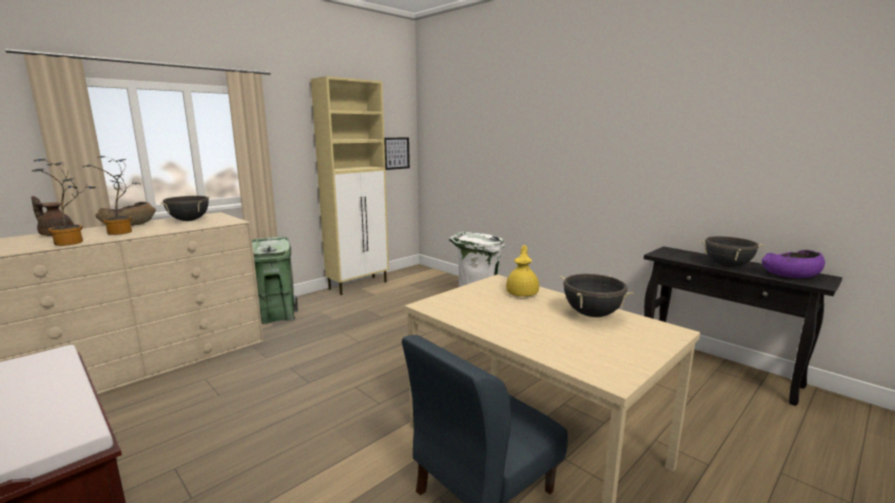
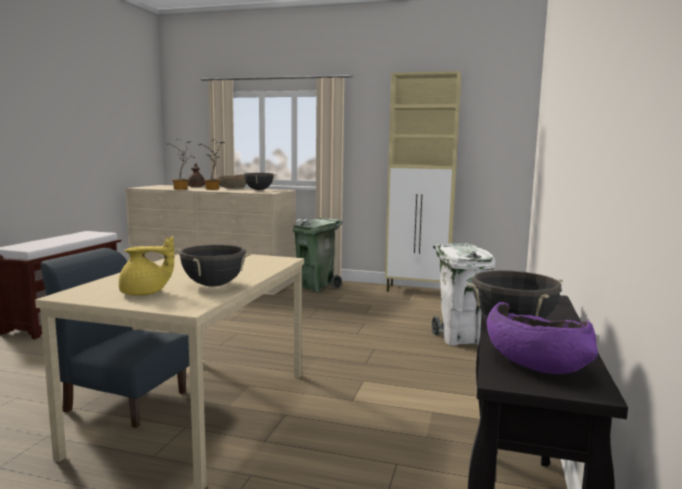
camera: 60 degrees right, 5 degrees down
(396, 153) = (499, 153): picture -> none
(522, 293) = (254, 266): yellow teapot -> yellow teapot (145, 293)

